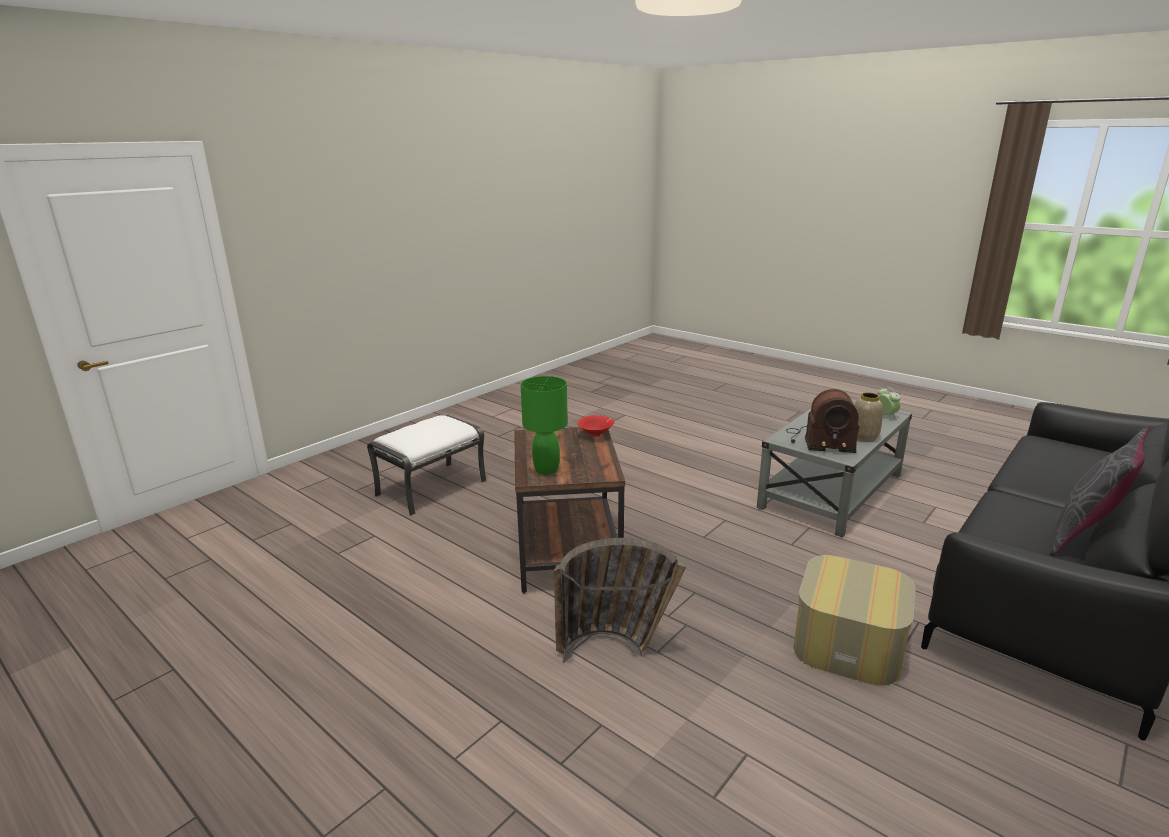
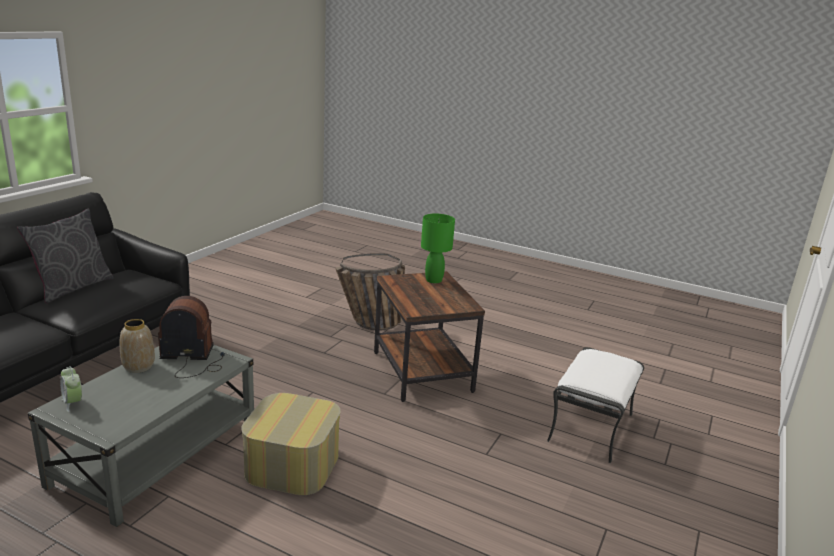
camera: 165 degrees right, 0 degrees up
(596, 435) = (411, 307): red bowl -> none
(848, 644) = (233, 332): ottoman -> ottoman (292, 464)

